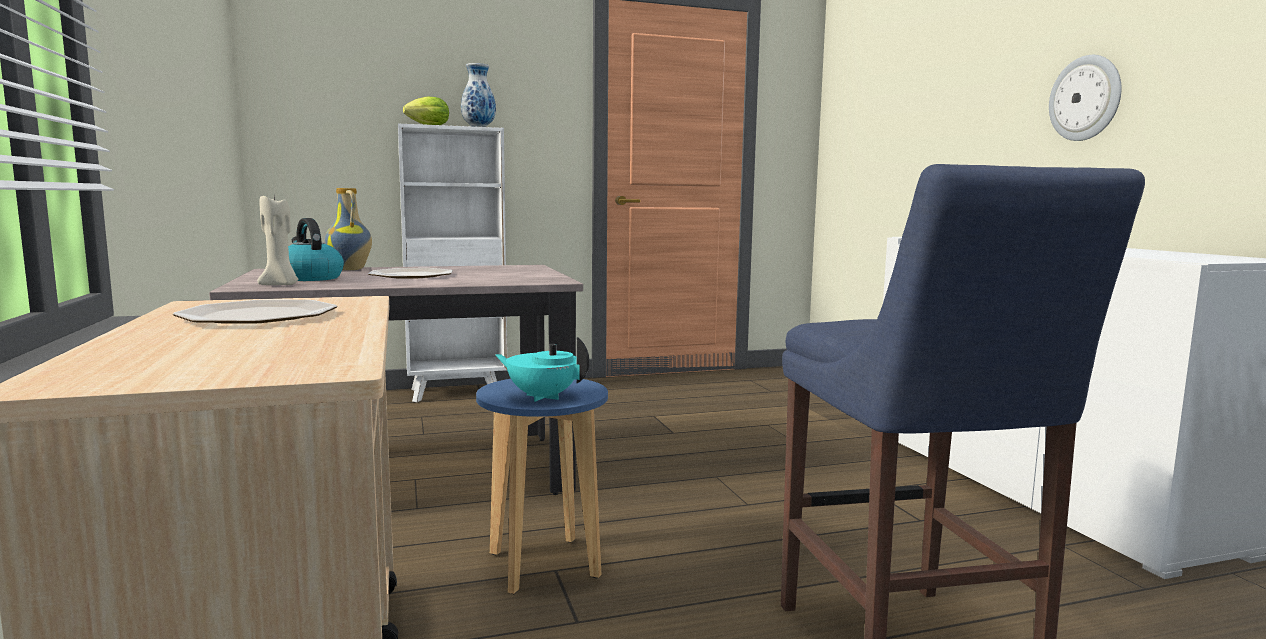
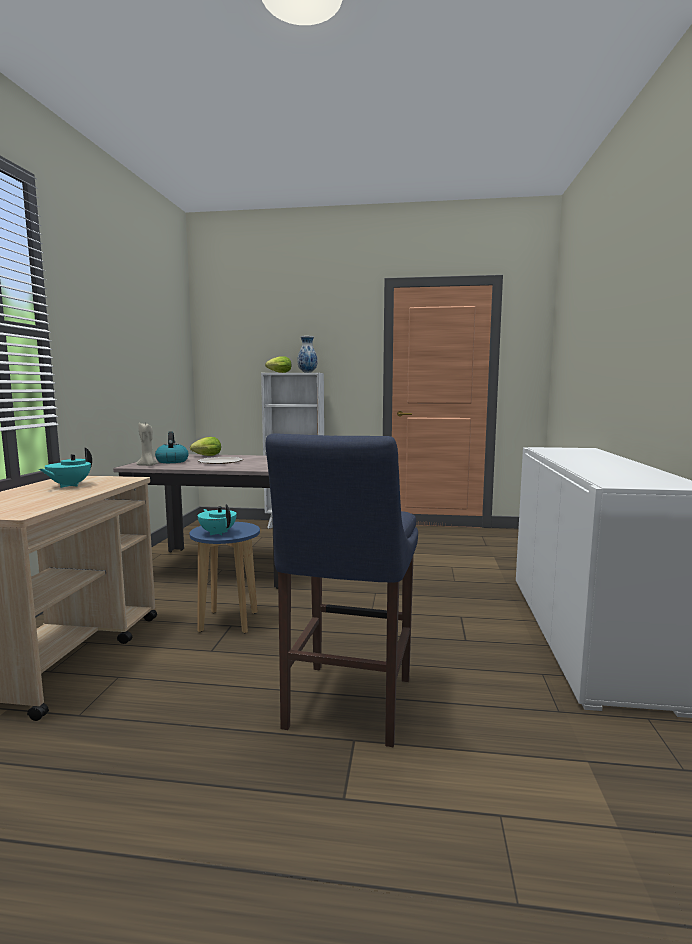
camera: 25 degrees right, 0 degrees up
(257, 316) = (69, 485): plate -> turquoise teapot
(351, 269) = (205, 456): vase -> lettuce
(1085, 98) = (645, 352): wall clock -> none

